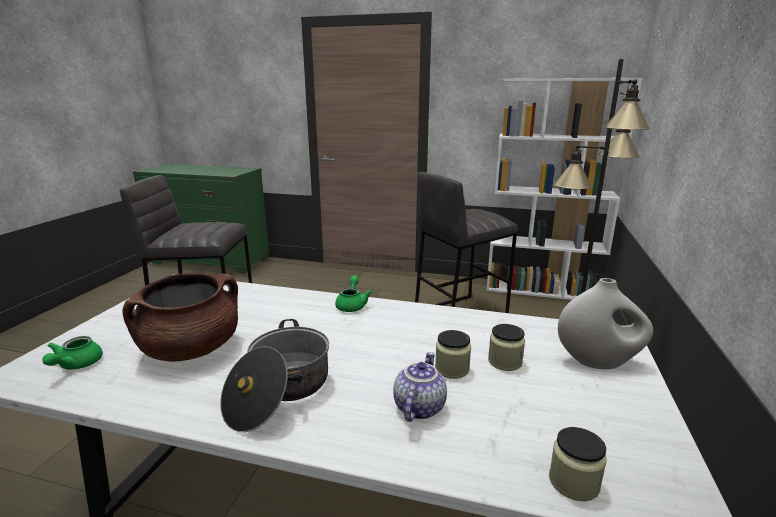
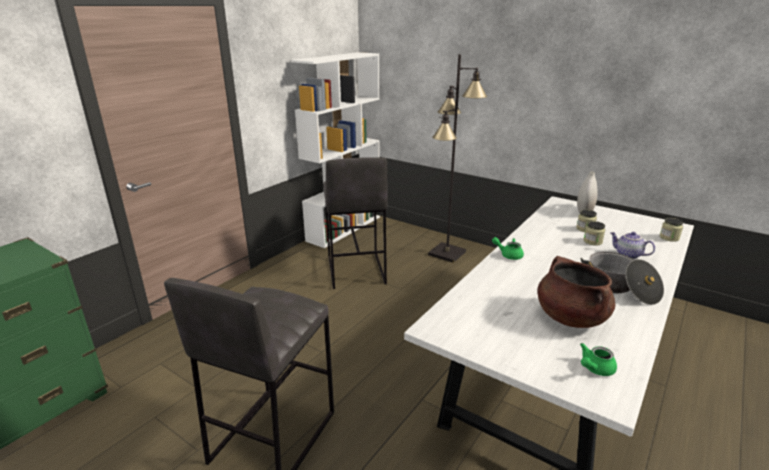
camera: 70 degrees left, 5 degrees up
(76, 365) = (594, 369): green teapot -> green teapot turned 120 degrees clockwise

